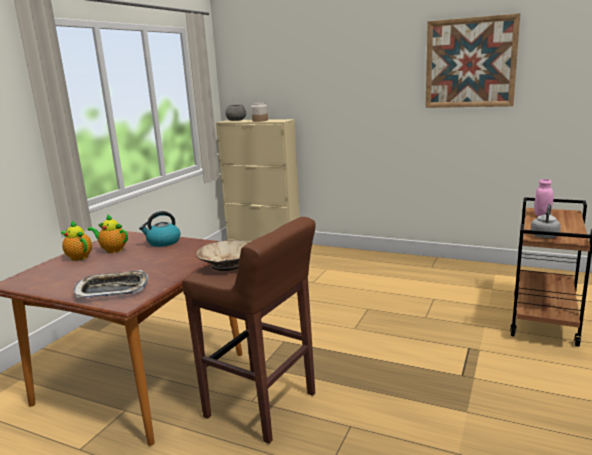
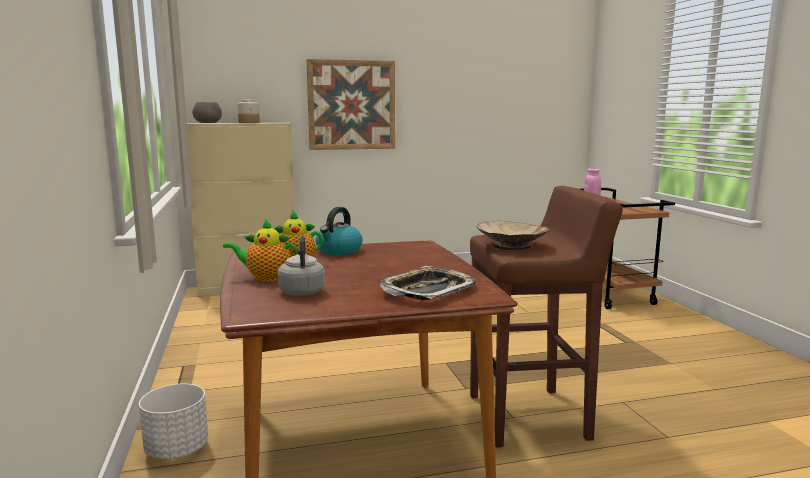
camera: 40 degrees left, 5 degrees down
(75, 345) = (177, 450): none -> white planter
(470, 63) = (481, 68): picture -> picture (351, 105)
(545, 235) = (629, 210): grey kettle -> grey kettle (302, 291)

